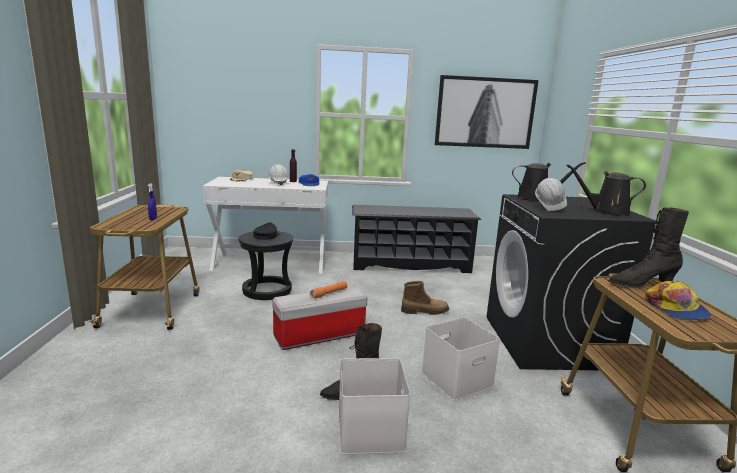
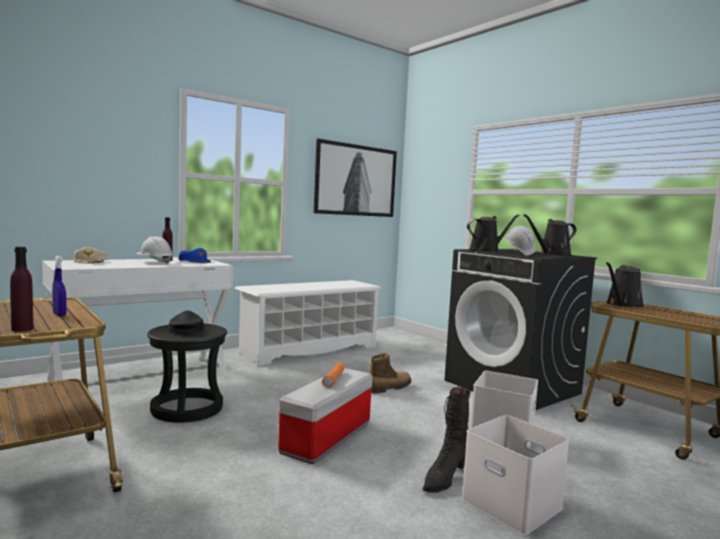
camera: 35 degrees left, 10 degrees down
(116, 226) = (22, 329): none -> purple bottle
(410, 264) = (309, 349): black shoe rack -> white shoe rack
(641, 284) = (623, 304): black boot -> black watering can
(676, 309) = (672, 314): cap -> none

